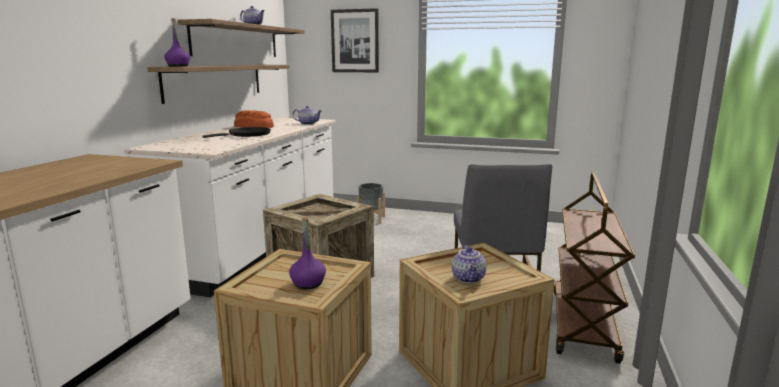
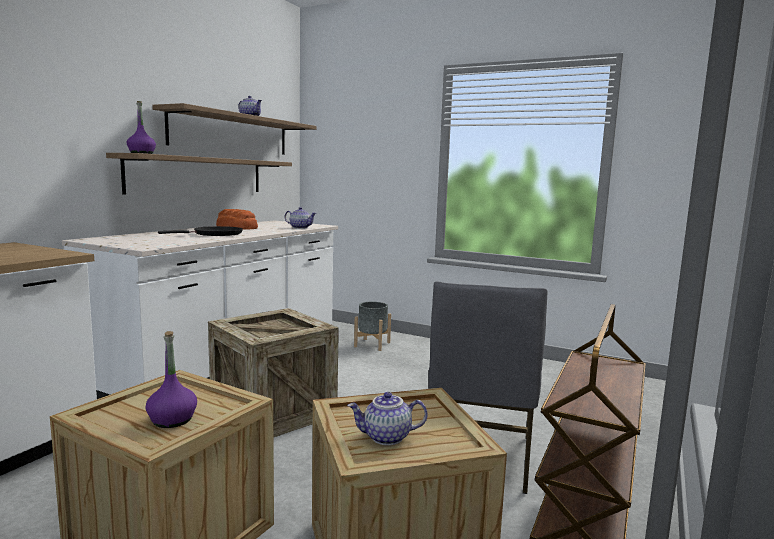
camera: 10 degrees right, 5 degrees down
(355, 41) = (371, 139): picture -> none
(469, 278) = (386, 438): teapot -> teapot turned 75 degrees clockwise

